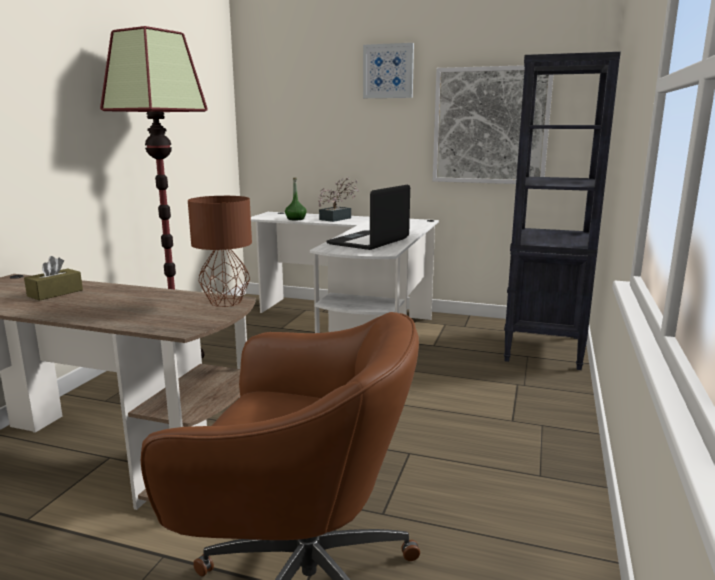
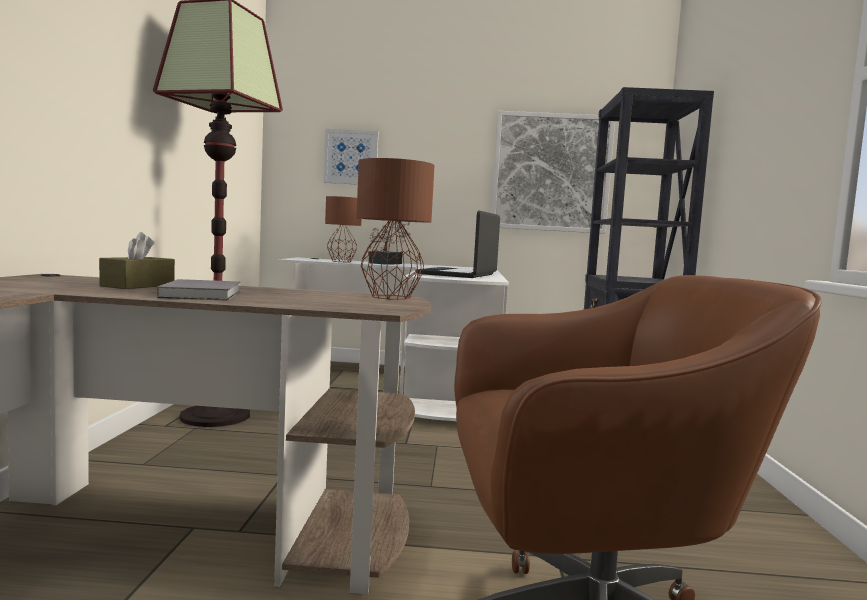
camera: 15 degrees left, 10 degrees down
(83, 307) = (203, 294): none -> grey book
(295, 219) = (340, 261): green bottle -> brown table lamp
(388, 71) = (445, 111): picture -> picture (351, 157)

